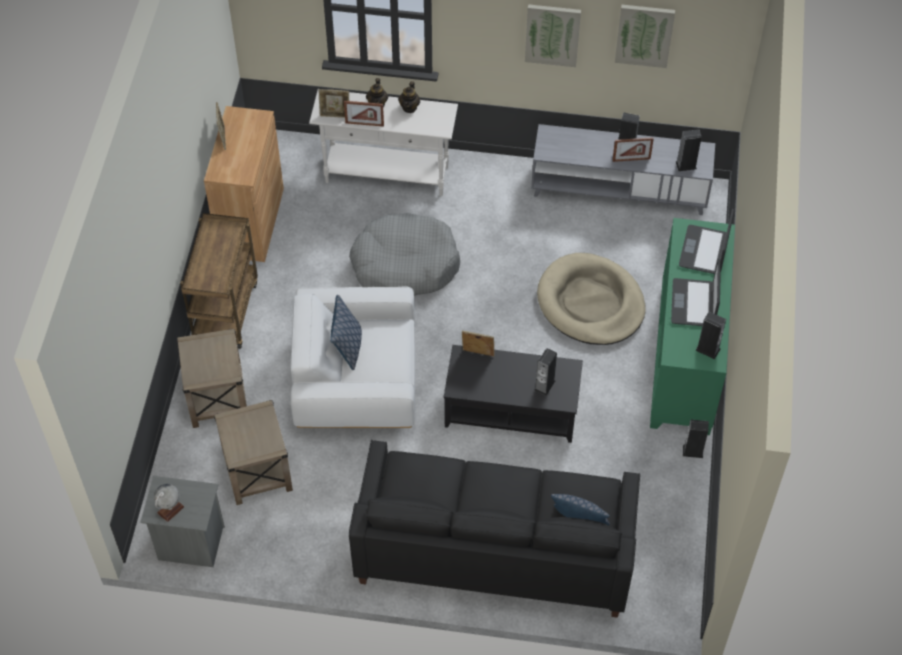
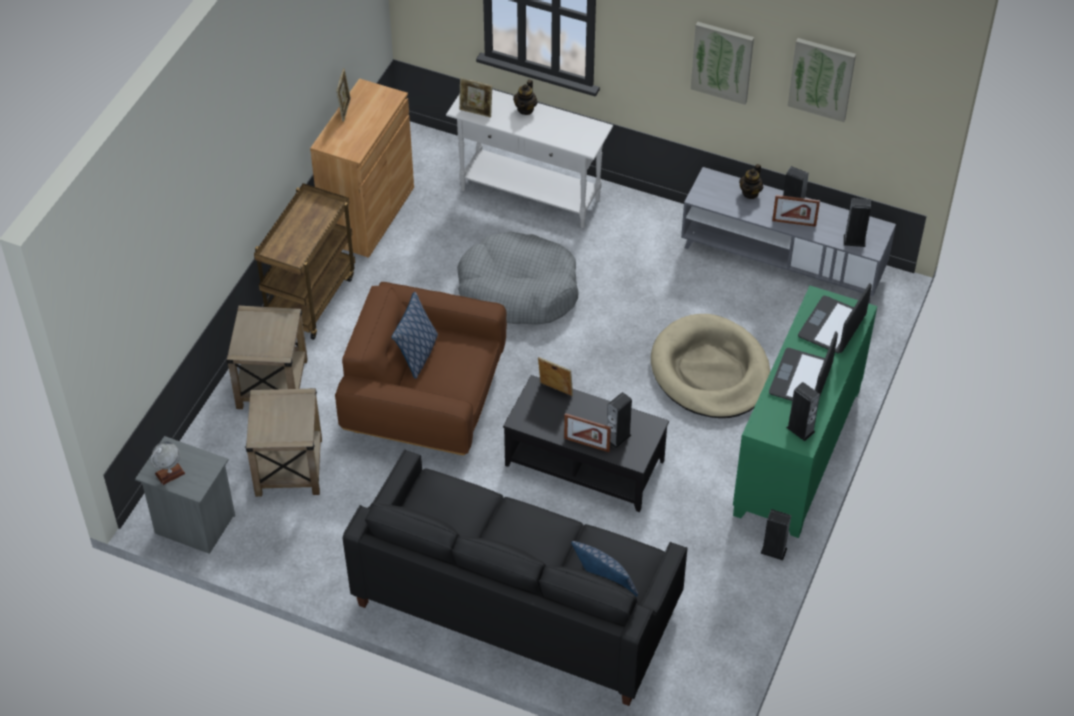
camera: 15 degrees right, 5 degrees down
(356, 382) = (425, 400): white armchair -> brown armchair
(364, 124) = (504, 126): picture frame -> picture frame (586, 444)
(409, 107) = (559, 119): teapot -> teapot (750, 193)

